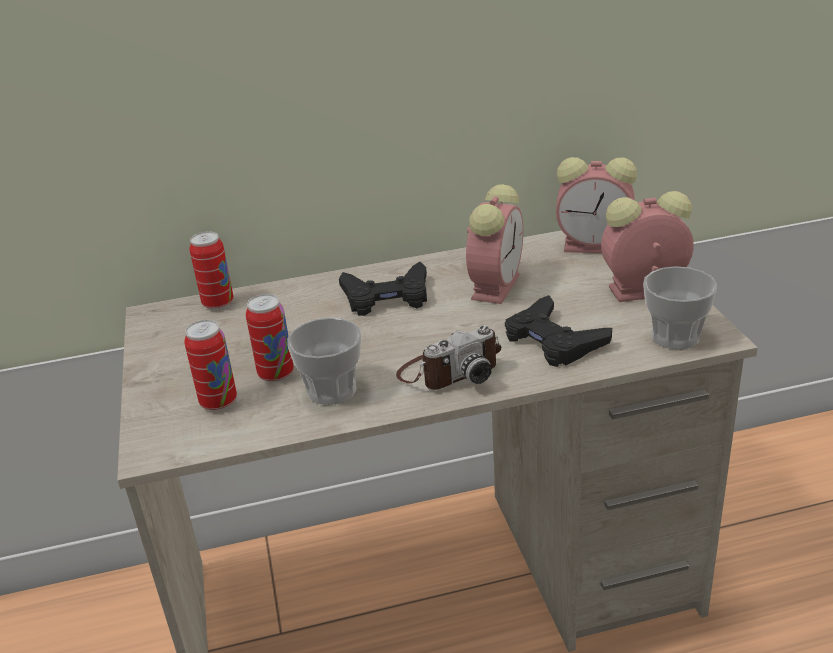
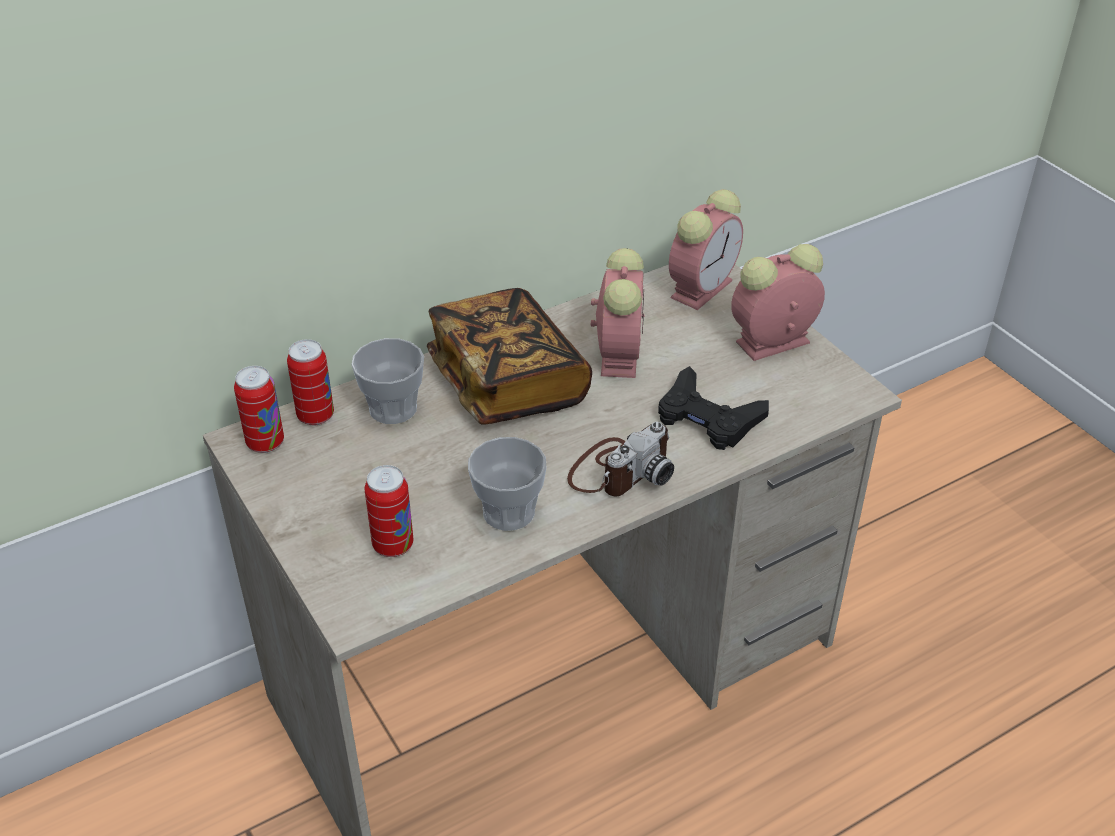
camera: 20 degrees left, 10 degrees up
(276, 374) = (437, 501): can -> can (265, 443)
(387, 297) = (507, 383): black game controller -> book
(596, 245) = (702, 287): alarm clock -> alarm clock turned 45 degrees counterclockwise
(675, 336) = (823, 397): cup -> cup (393, 408)

